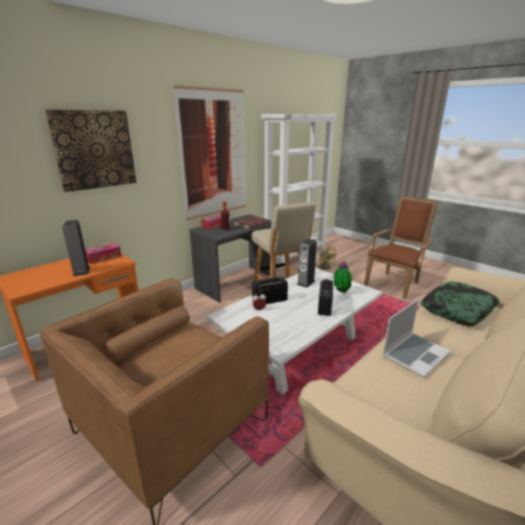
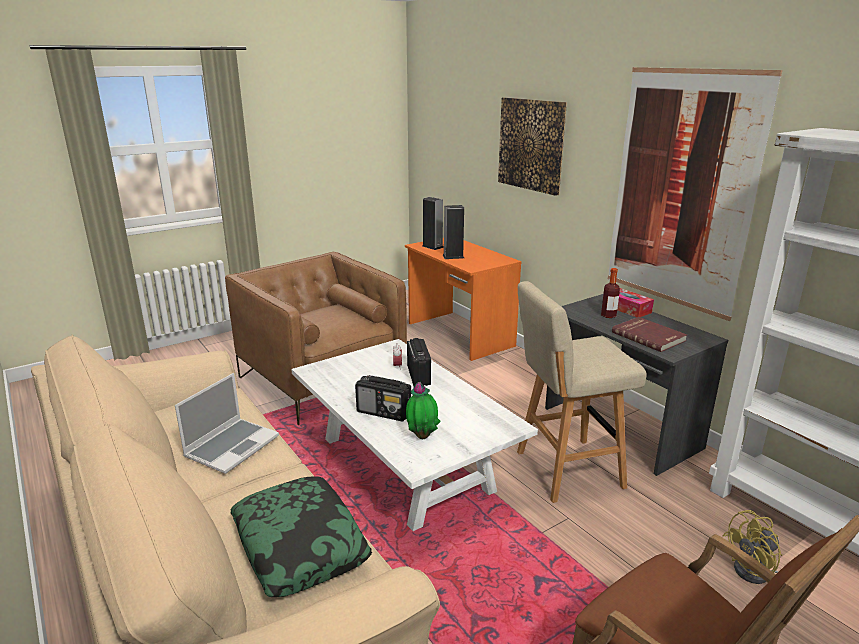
camera: 100 degrees right, 0 degrees up
(103, 257) = (488, 260): tissue box -> none
(306, 283) = (466, 410): speaker -> speaker (432, 246)
(415, 354) = (232, 446): laptop -> laptop turned 120 degrees counterclockwise

